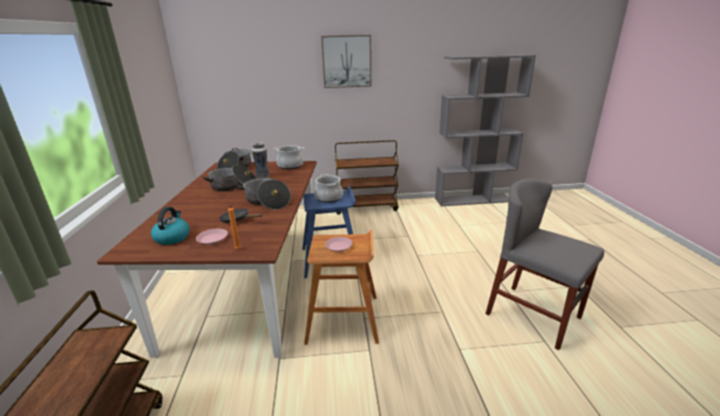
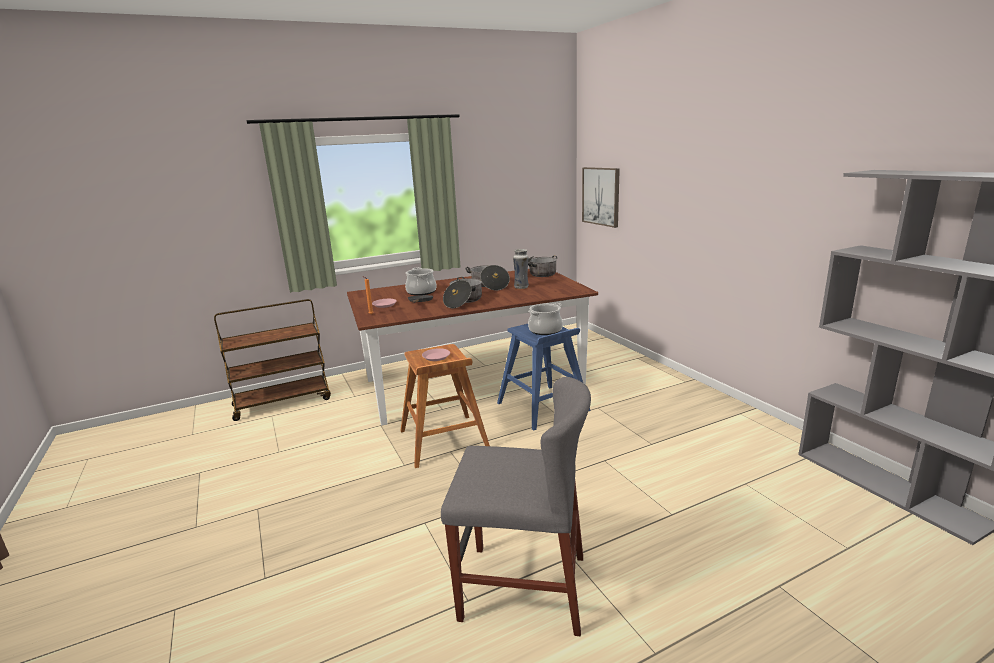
camera: 70 degrees right, 5 degrees down
(172, 237) = (382, 296): kettle -> none
(290, 166) = (566, 287): cooking pot -> cooking pot (421, 292)
(346, 61) = (719, 169): picture -> picture (601, 196)
(367, 207) = (700, 396): brown cart -> none
(533, 315) = (523, 587): grey chair -> grey chair turned 75 degrees clockwise

